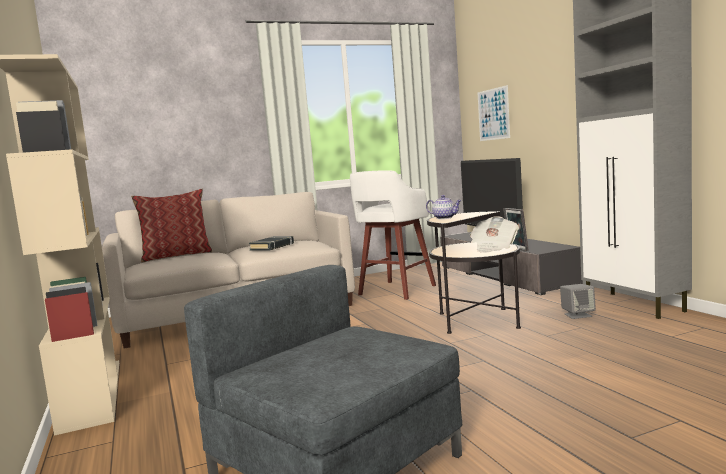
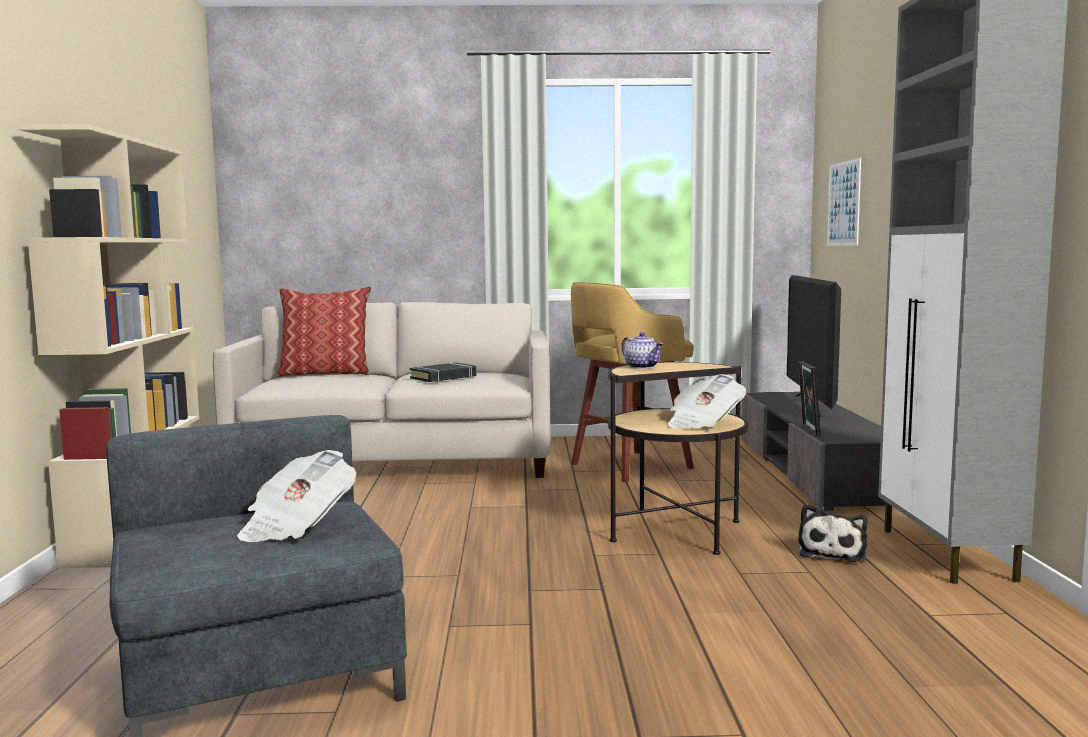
camera: 20 degrees right, 0 degrees up
(360, 346) = (296, 527): none -> newspaper
(395, 291) = (627, 466): white stool -> yellow stool
(577, 315) = (832, 552): grey speaker -> plush toy

